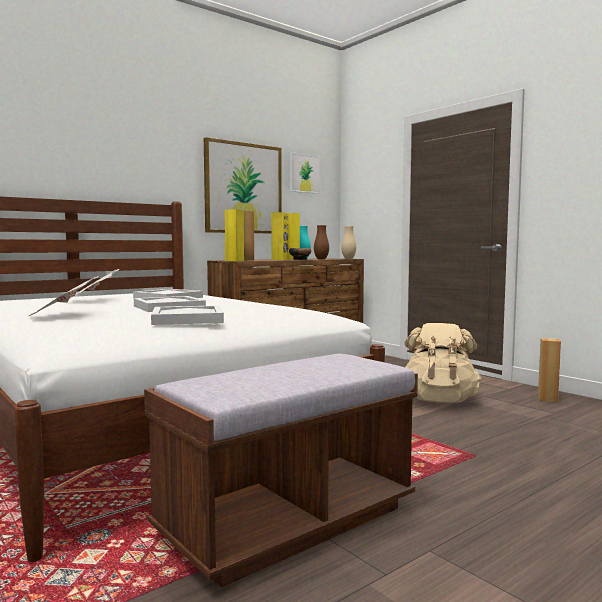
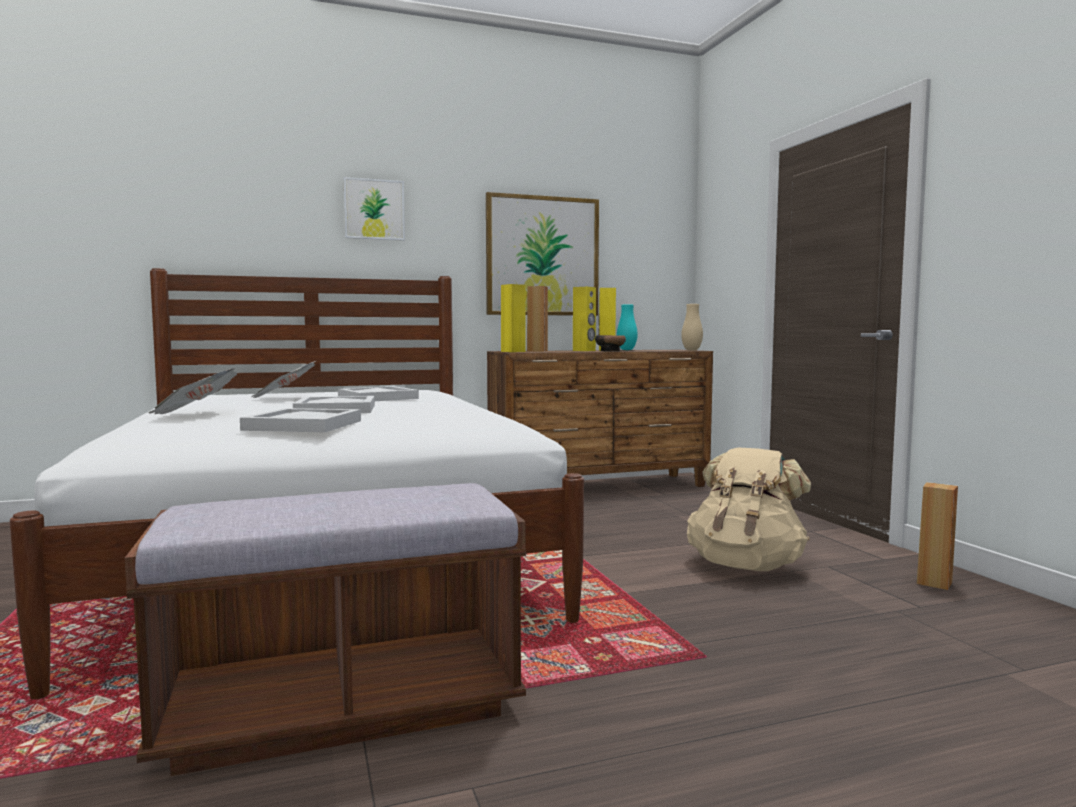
camera: 20 degrees right, 0 degrees up
(305, 173) = (637, 233): picture -> picture (374, 209)
(321, 259) = (647, 350): brown vase -> none

